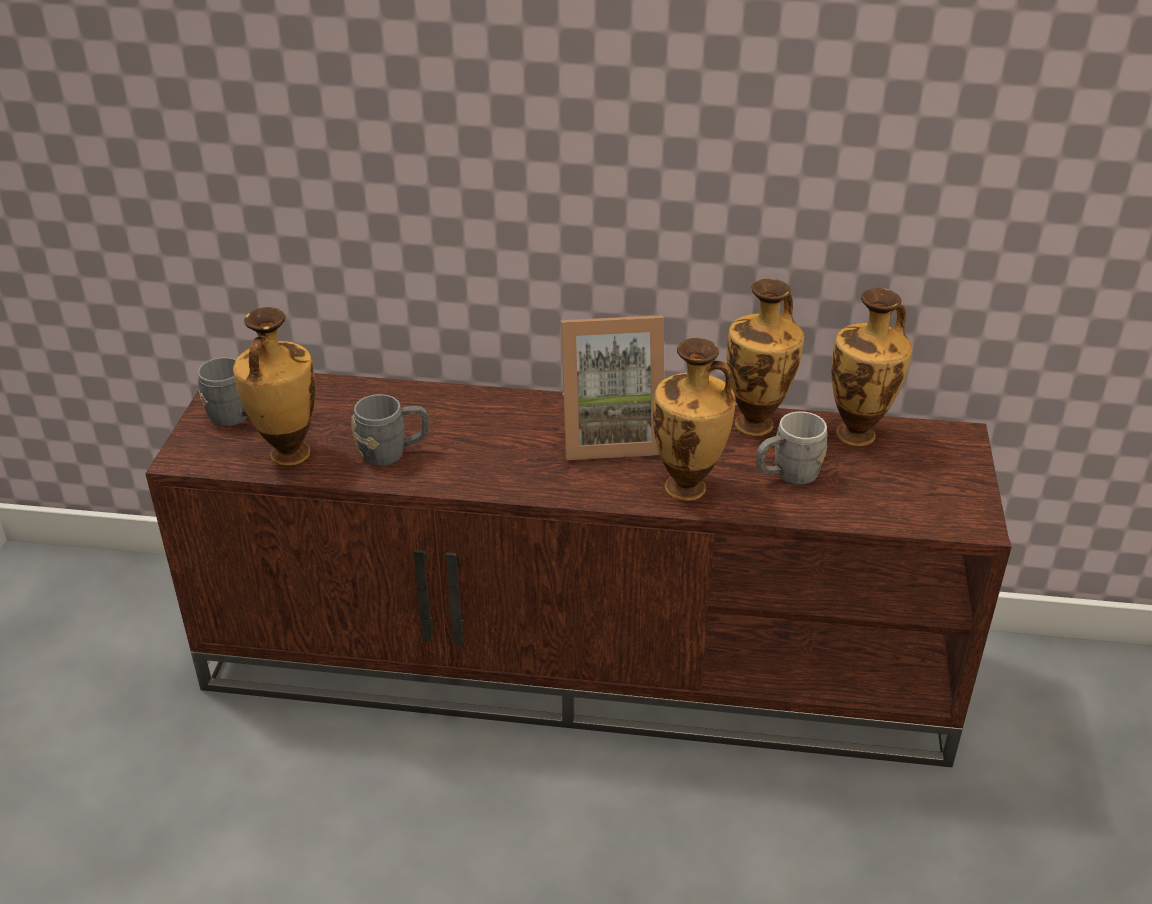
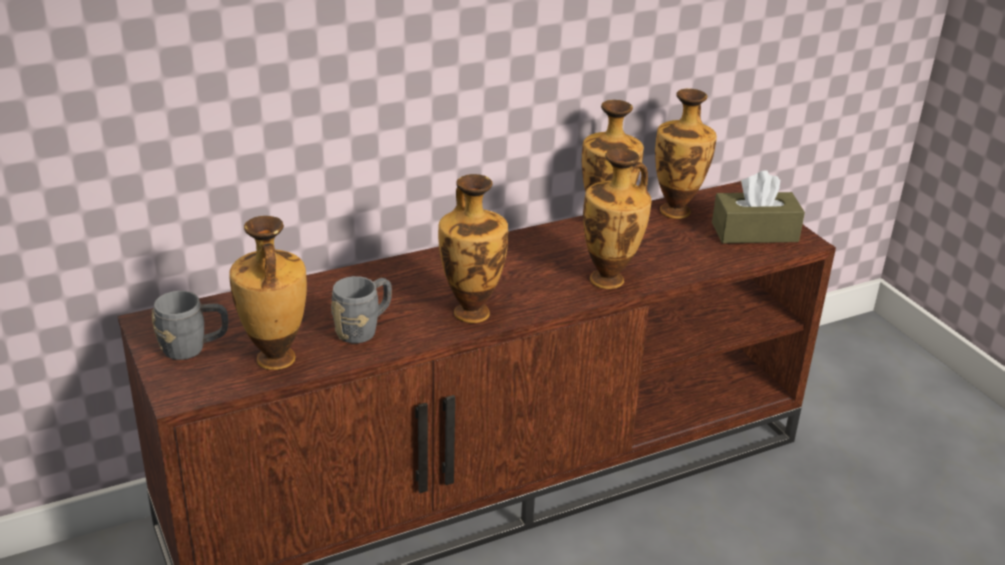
camera: 35 degrees left, 5 degrees down
(509, 472) = (471, 311): none -> vase
(610, 435) = (515, 263): picture frame -> none
(787, 475) = (662, 250): grey mug -> none
(924, 492) = (754, 232): none -> brown tissue box

